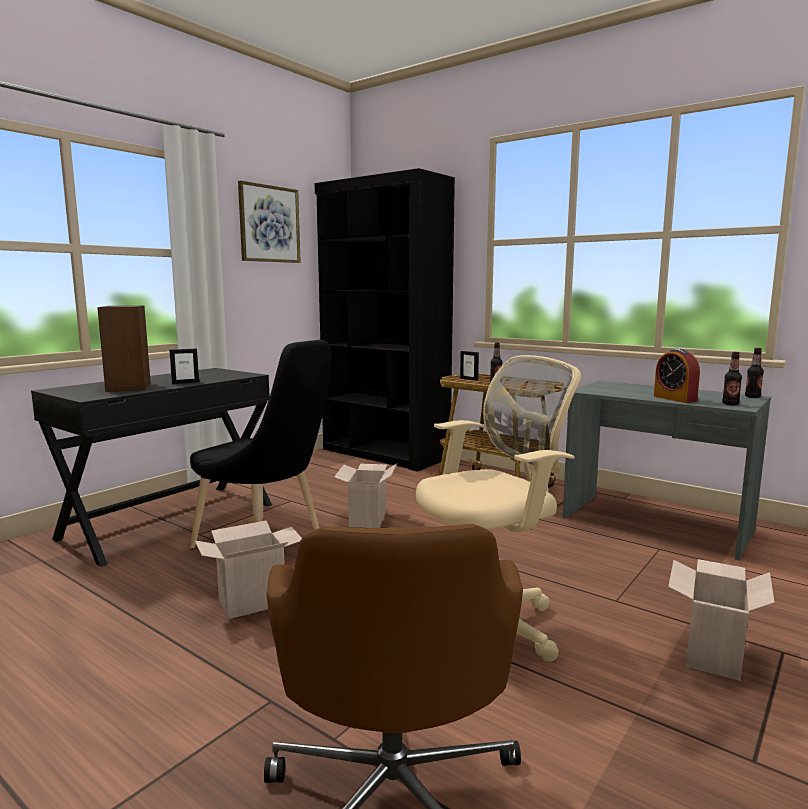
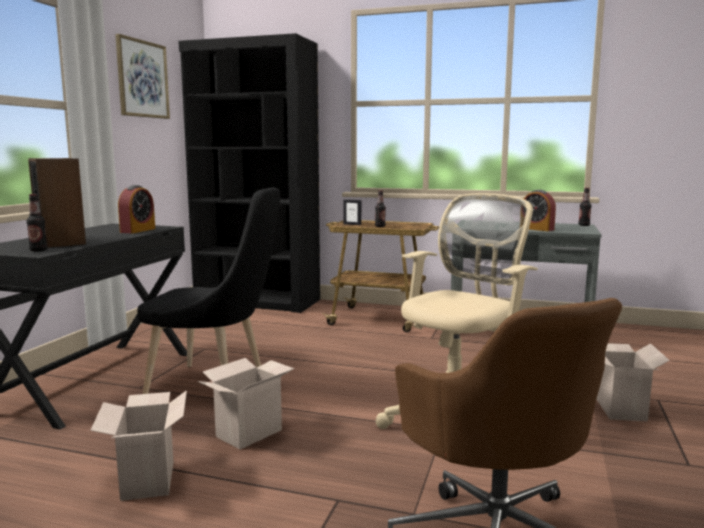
camera: 20 degrees left, 0 degrees up
(185, 383) = (114, 236): picture frame -> none
(218, 377) = (138, 230): none -> alarm clock
(366, 519) = (290, 355): cardboard box -> cardboard box (146, 479)
(730, 404) = (578, 230): bottle -> bottle (38, 250)

